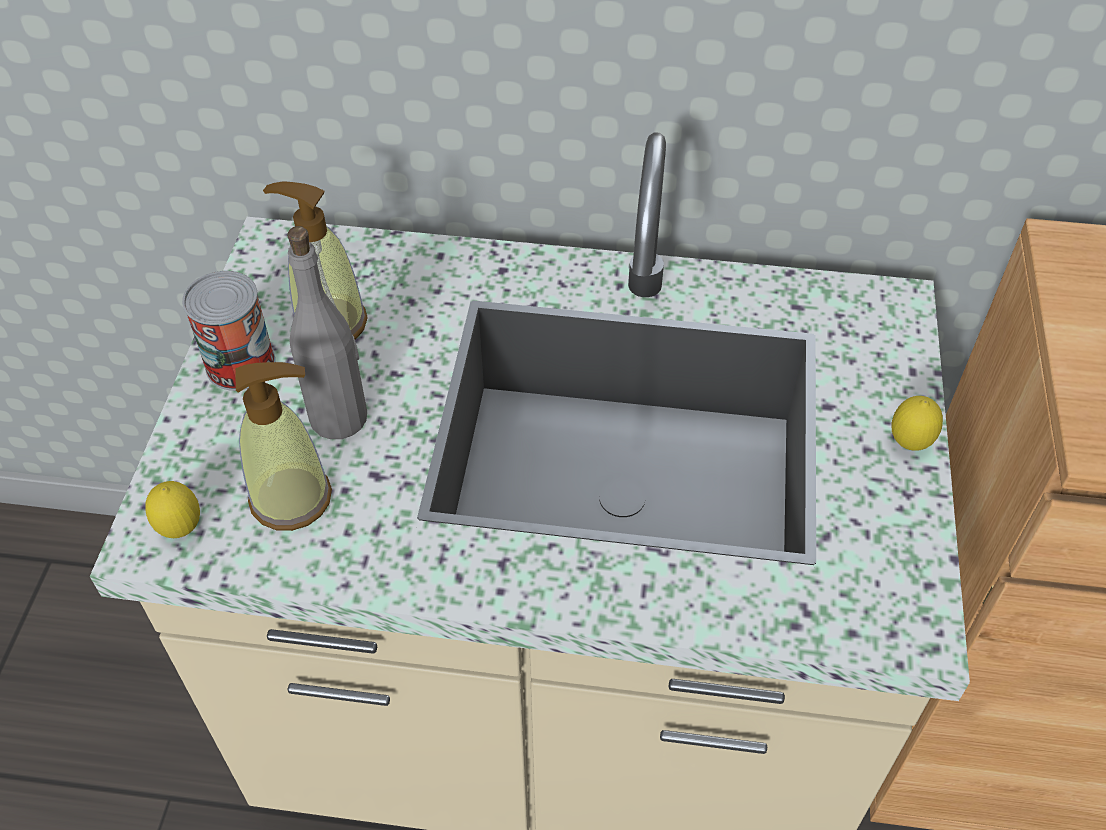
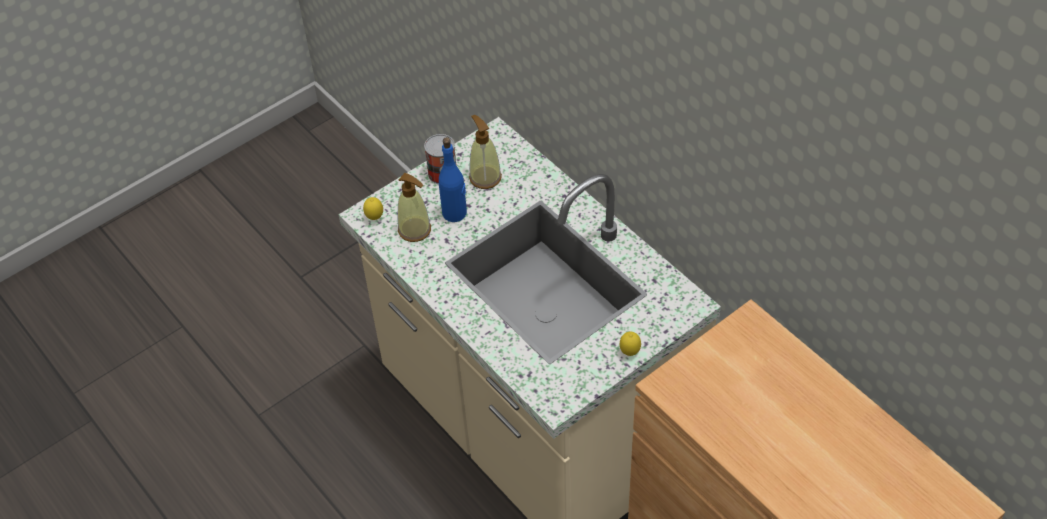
camera: 45 degrees right, 0 degrees up
(339, 417) = (455, 213): grey bottle -> blue bottle

